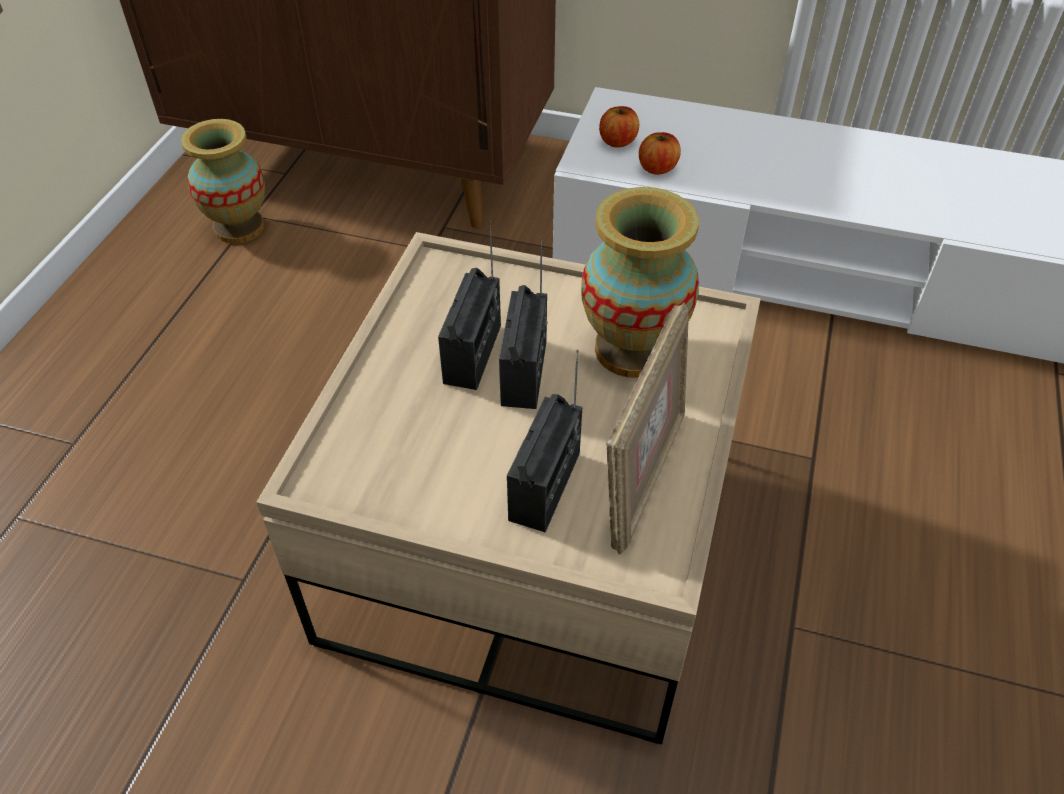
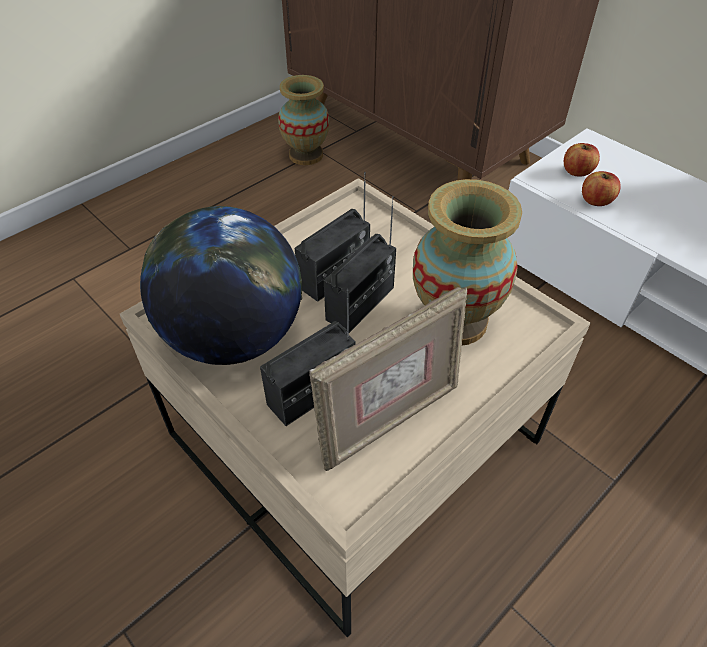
camera: 30 degrees right, 0 degrees up
(414, 468) = (234, 337): none -> globe

